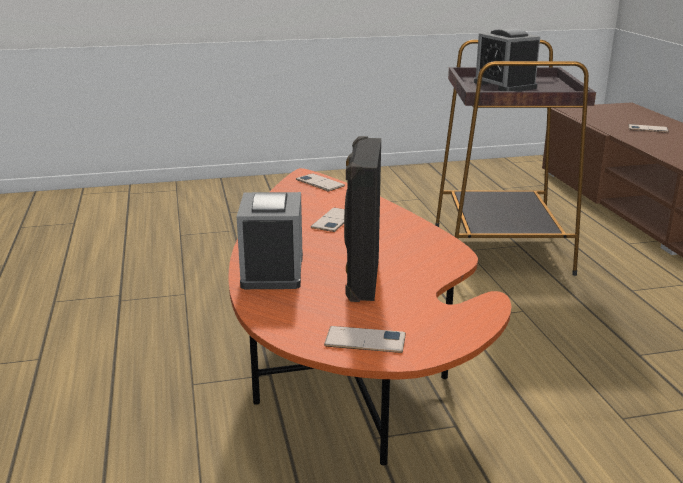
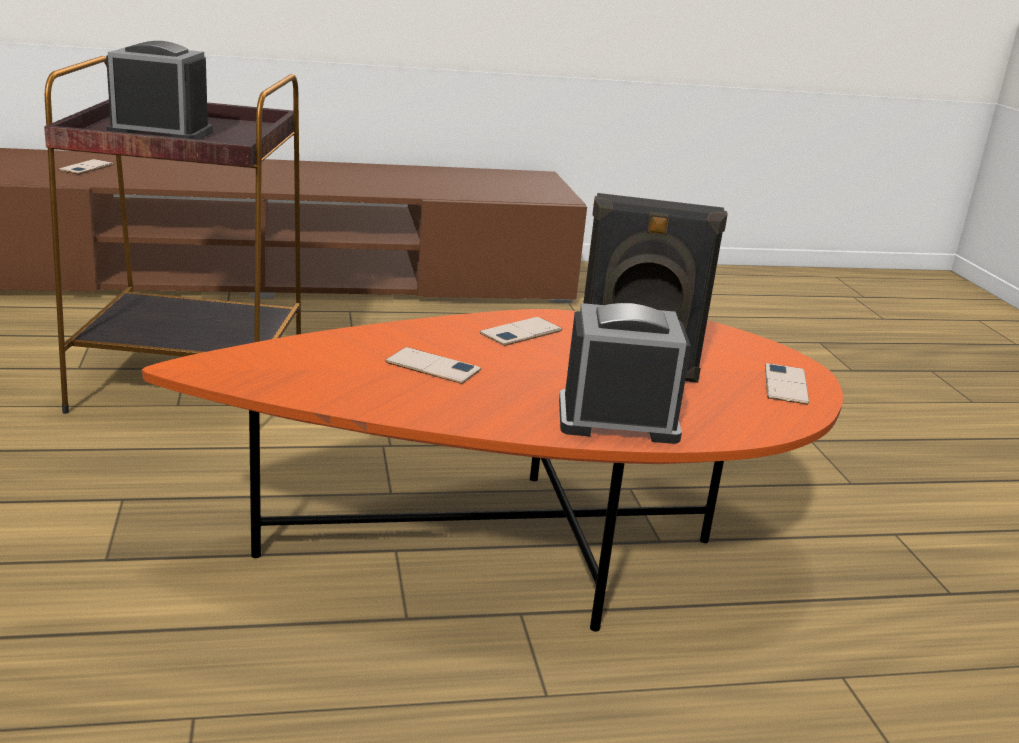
camera: 90 degrees left, 0 degrees up
(320, 183) = (248, 360): phone -> phone (521, 332)
(504, 85) = (161, 133): alarm clock -> alarm clock turned 150 degrees counterclockwise

